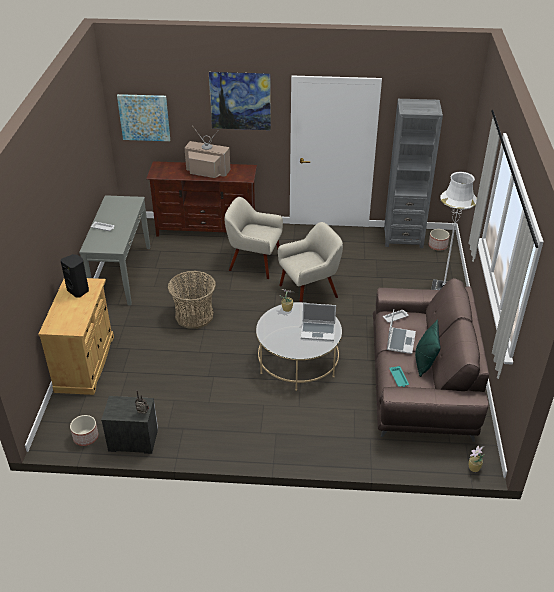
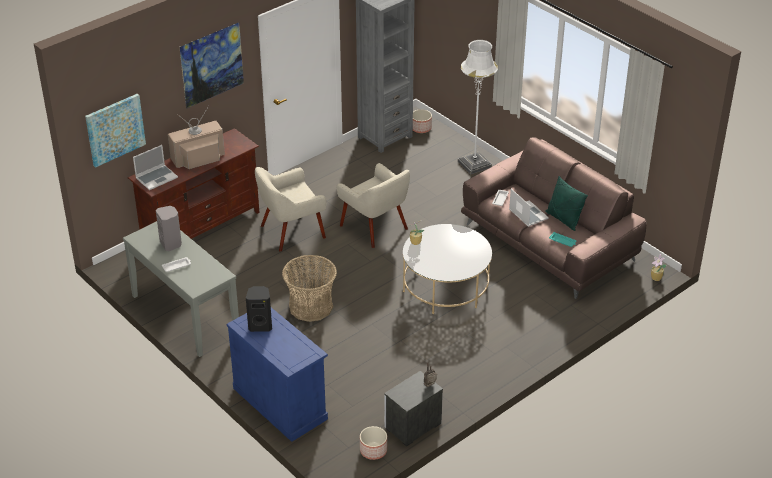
camera: 45 degrees left, 0 degrees up
(85, 363) = (280, 403): beige cabinet -> blue cabinet
(121, 213) = (171, 244): none -> grey speaker
(309, 291) = (375, 227): beige armchair -> beige armchair turned 120 degrees clockwise
(318, 331) = (463, 244): laptop -> laptop (157, 178)

